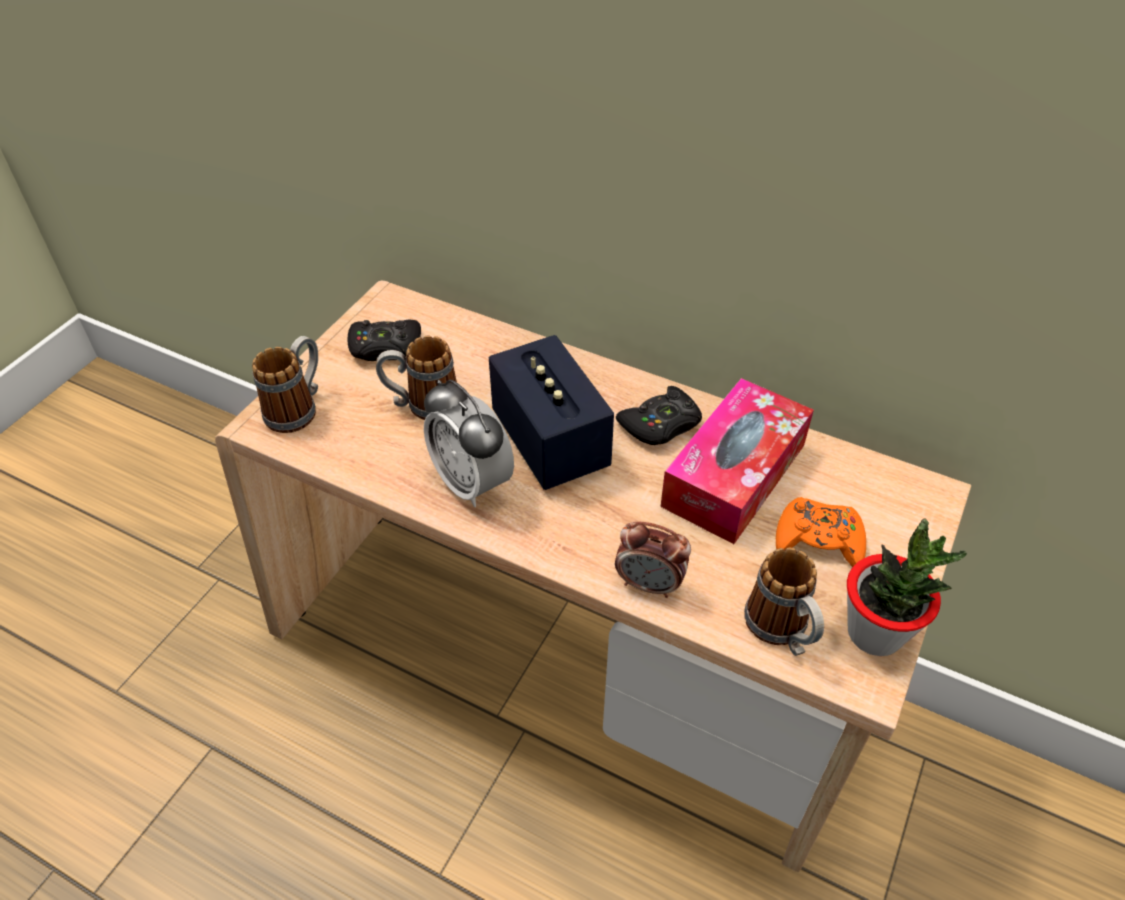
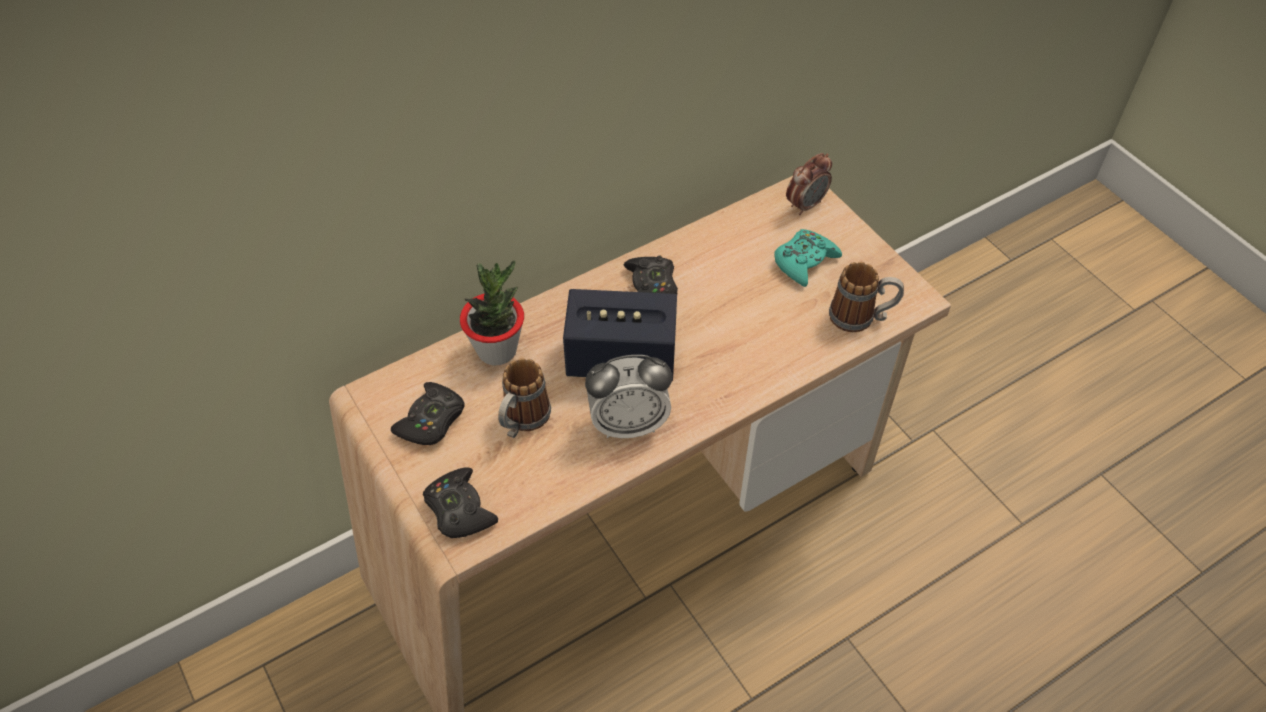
camera: 60 degrees left, 5 degrees up
(298, 408) = (459, 509): mug -> black game controller
(649, 584) = (786, 364): alarm clock -> alarm clock (805, 205)
(734, 475) = (724, 274): tissue box -> none
(819, 540) = (804, 262): orange game controller -> turquoise game controller
(875, 633) = (887, 276): potted plant -> potted plant (497, 350)

